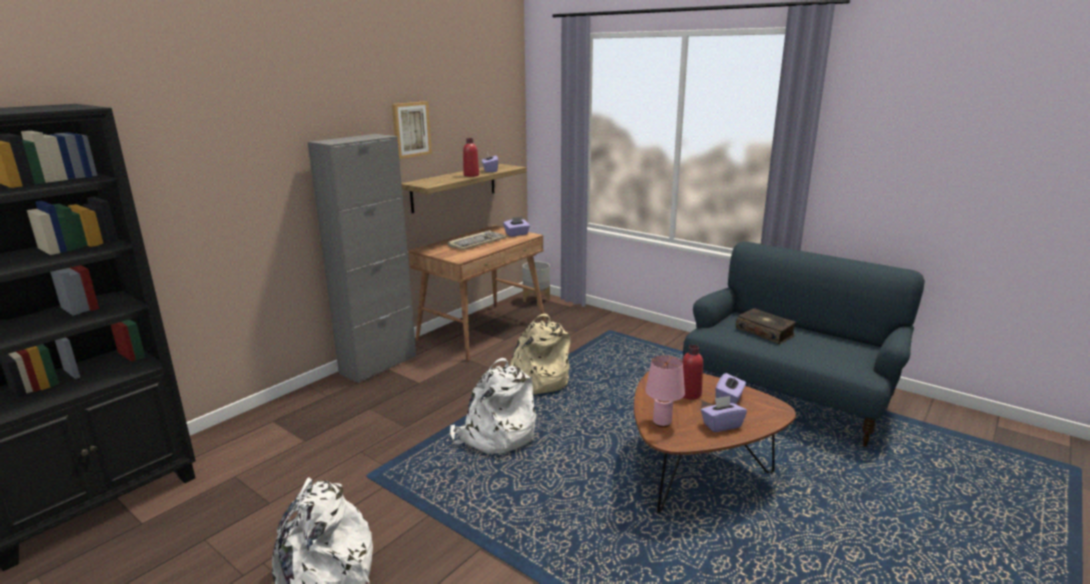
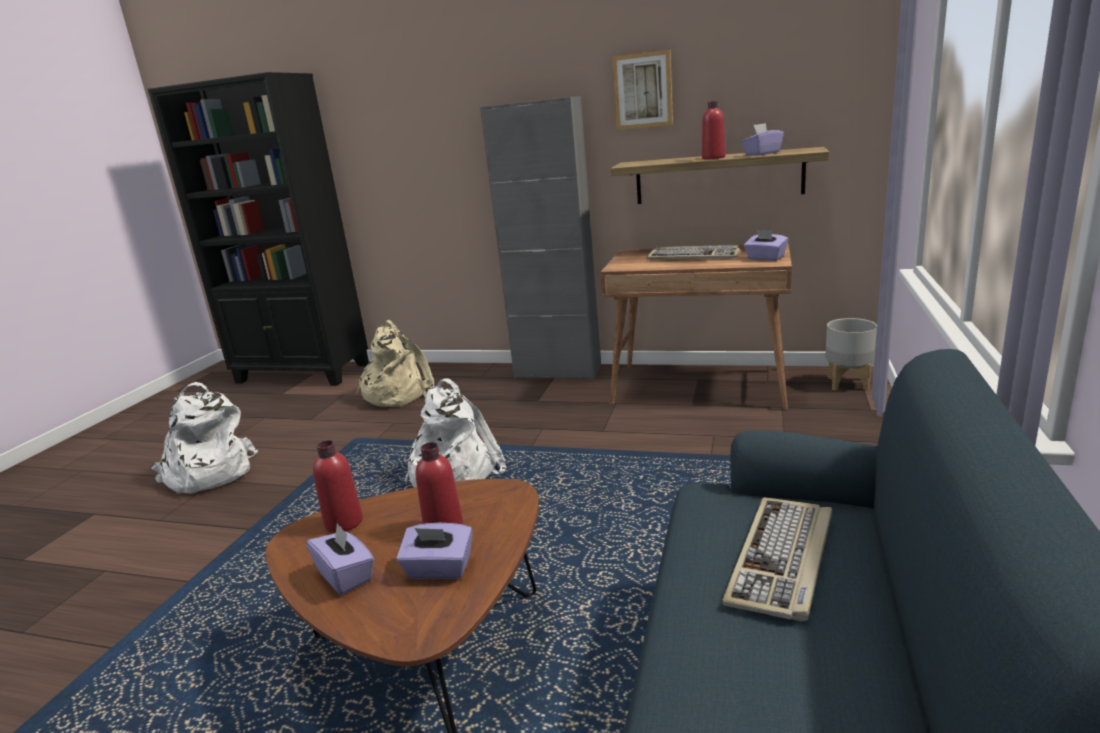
camera: 70 degrees right, 0 degrees up
(536, 381) = (601, 457): beige backpack -> beige backpack (398, 394)
(662, 422) = (344, 522): pink table lamp -> red bottle
(765, 332) = (783, 560): book -> keyboard

